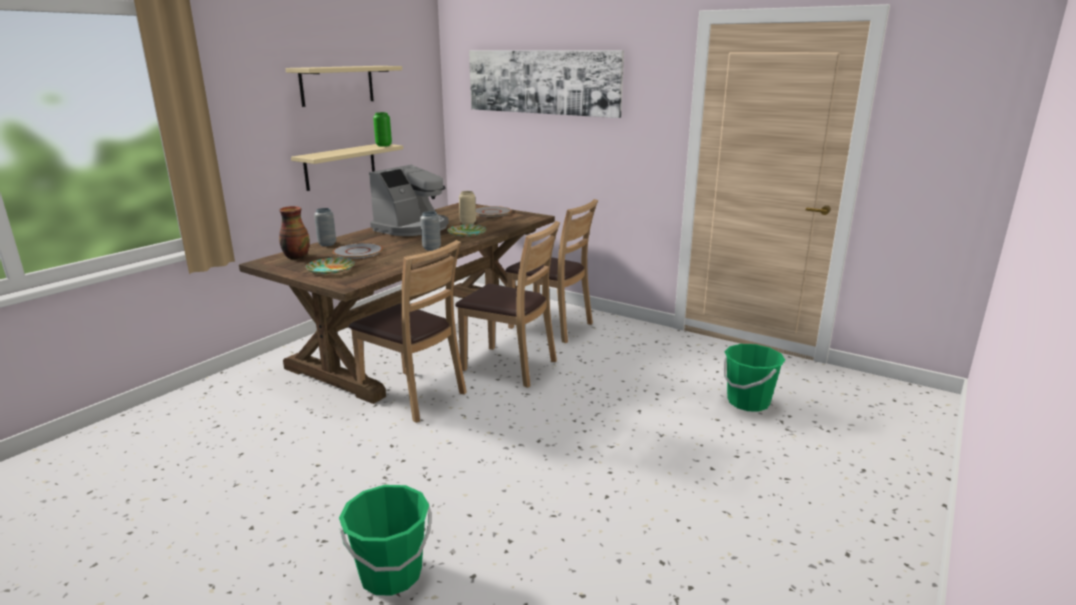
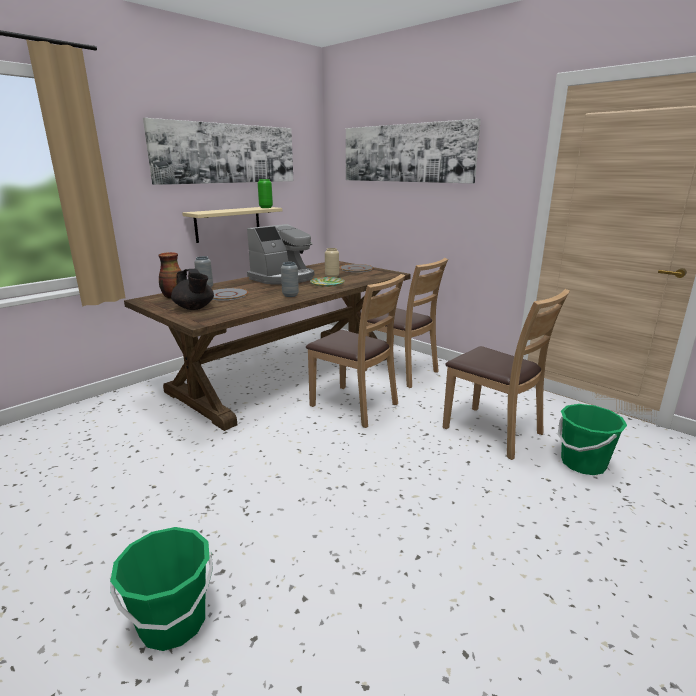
camera: 10 degrees right, 0 degrees up
(330, 269) = (194, 308): plate -> black teapot
(337, 85) = (227, 153): beige shelf -> picture
(413, 395) = (261, 426): brown chair -> brown chair (493, 431)

